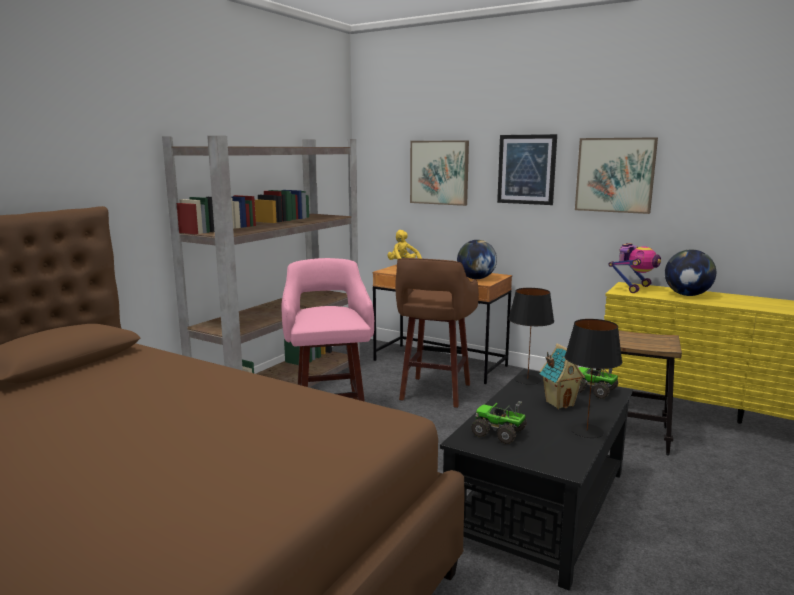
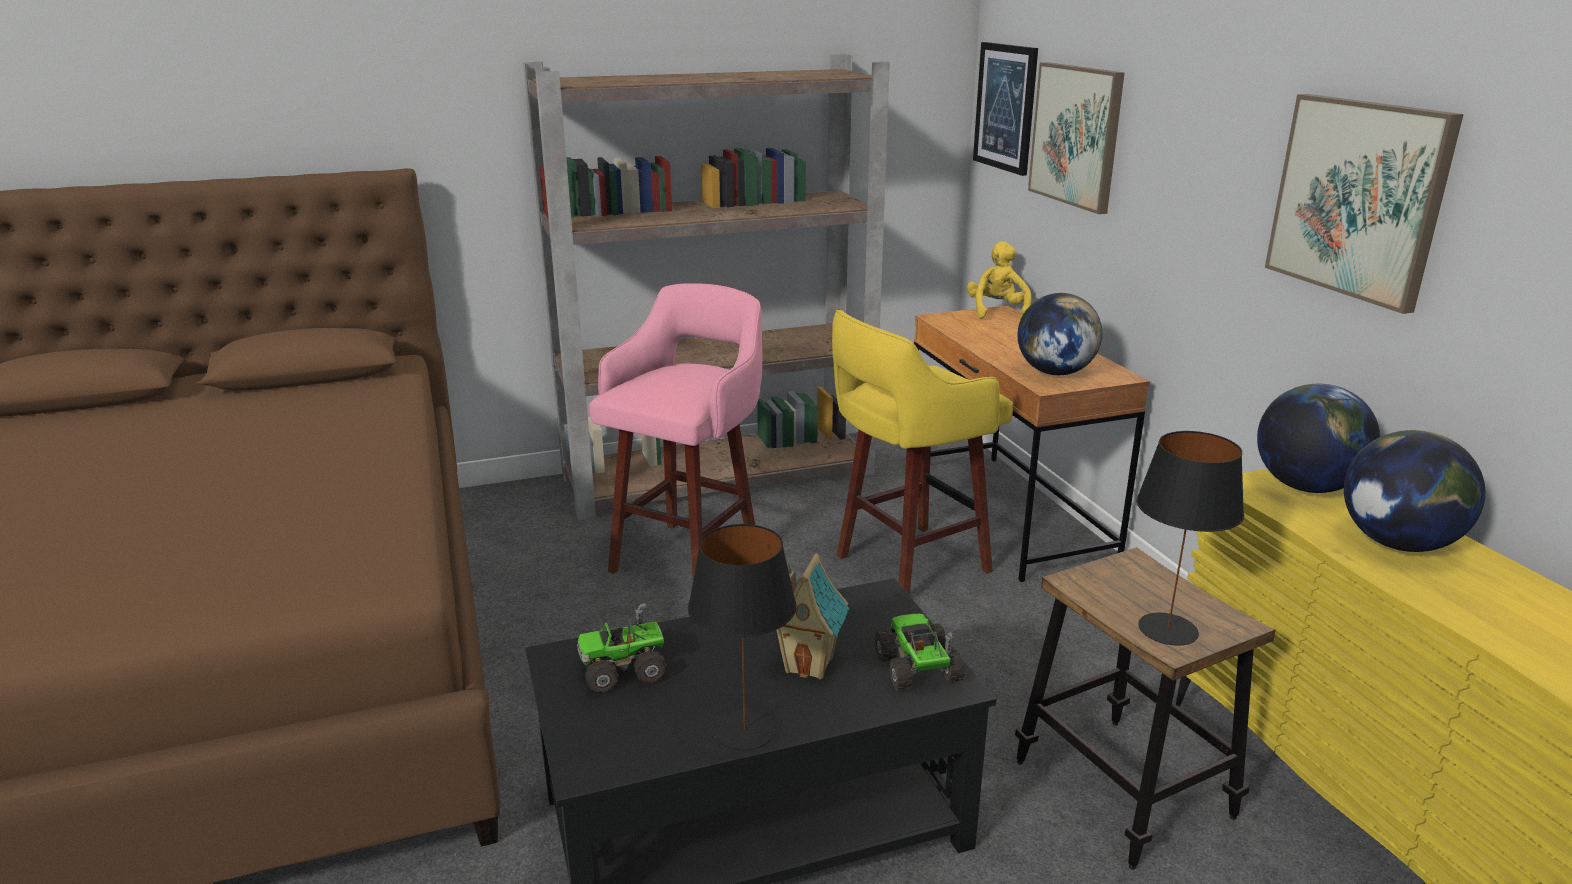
camera: 40 degrees right, 10 degrees up
(434, 393) = (907, 566): brown stool -> yellow stool
(499, 433) = (623, 669): toy truck -> toy truck turned 90 degrees counterclockwise
(526, 169) = (1204, 154): picture -> picture (1006, 107)
(527, 379) = (853, 600): black table lamp -> black table lamp (1167, 628)
(633, 288) = (1306, 486): toy robot -> globe

